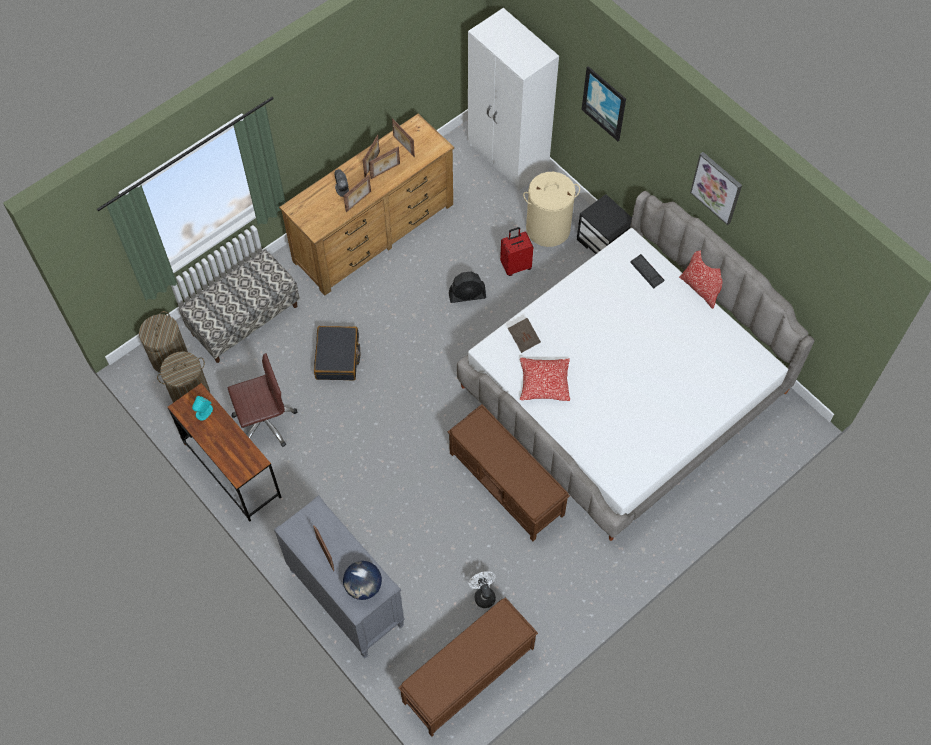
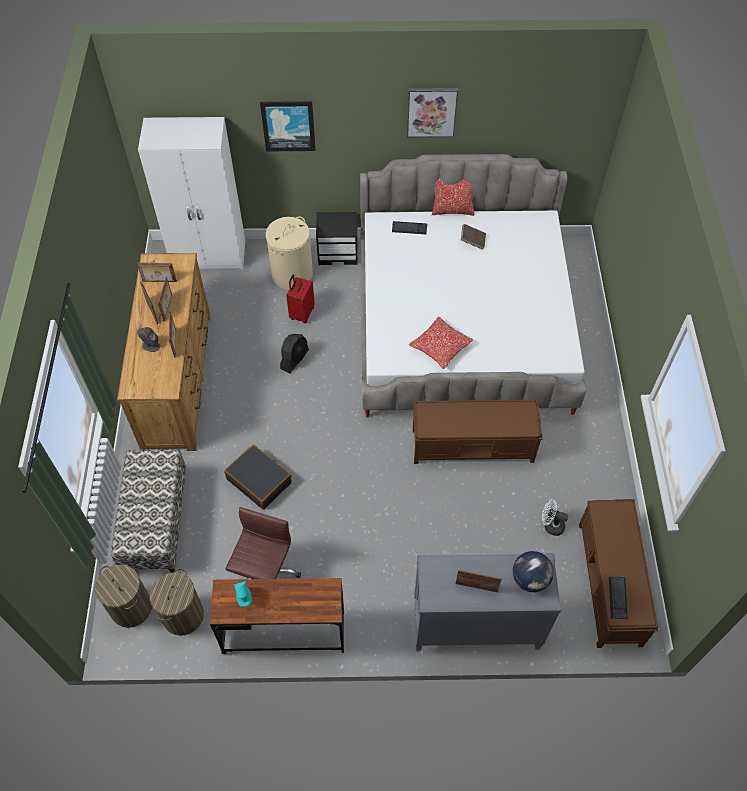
camera: 50 degrees left, 5 degrees down
(430, 675) = (617, 598): none -> keyboard
(524, 339) = (391, 333): brown book -> brown book (472, 241)

